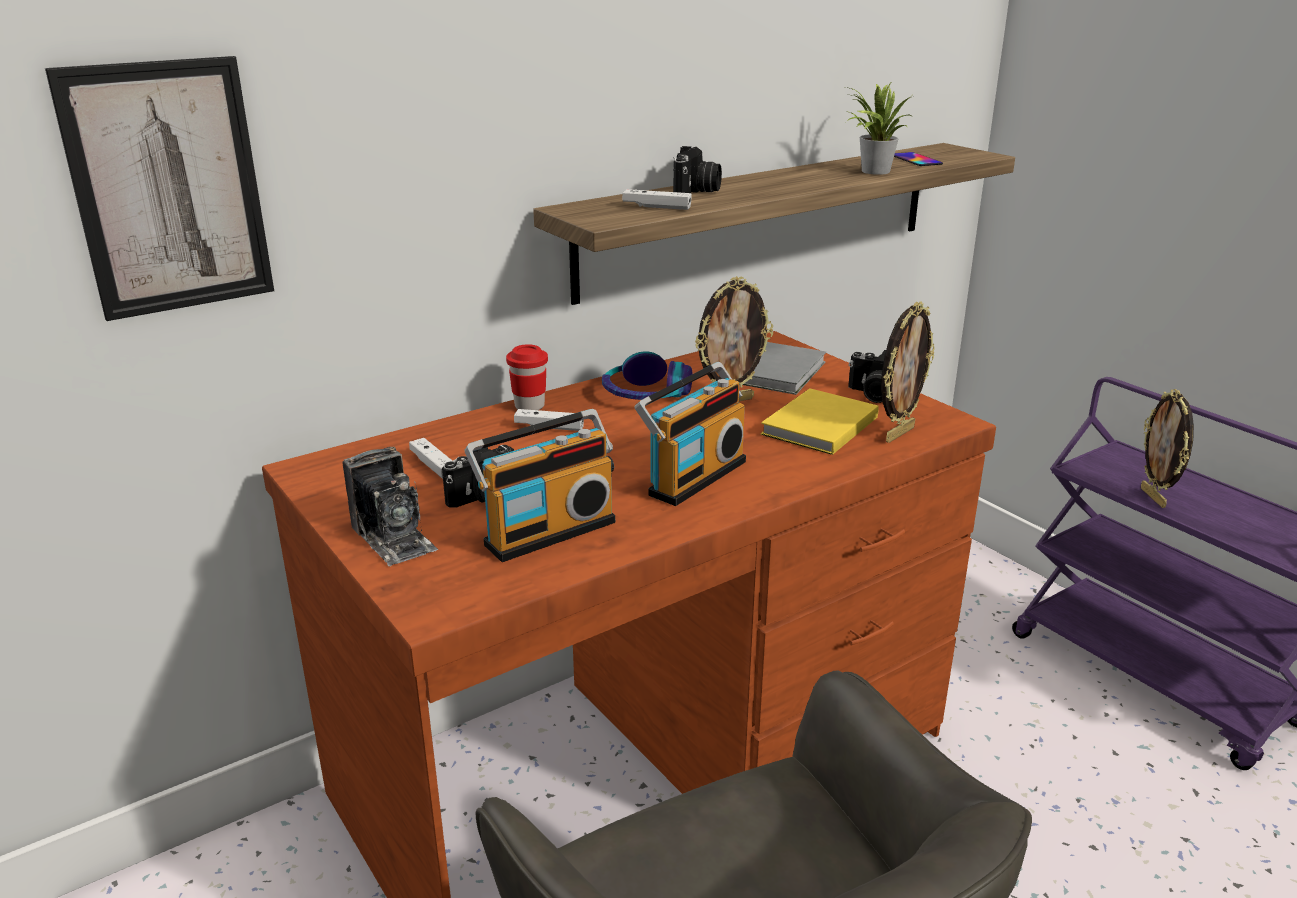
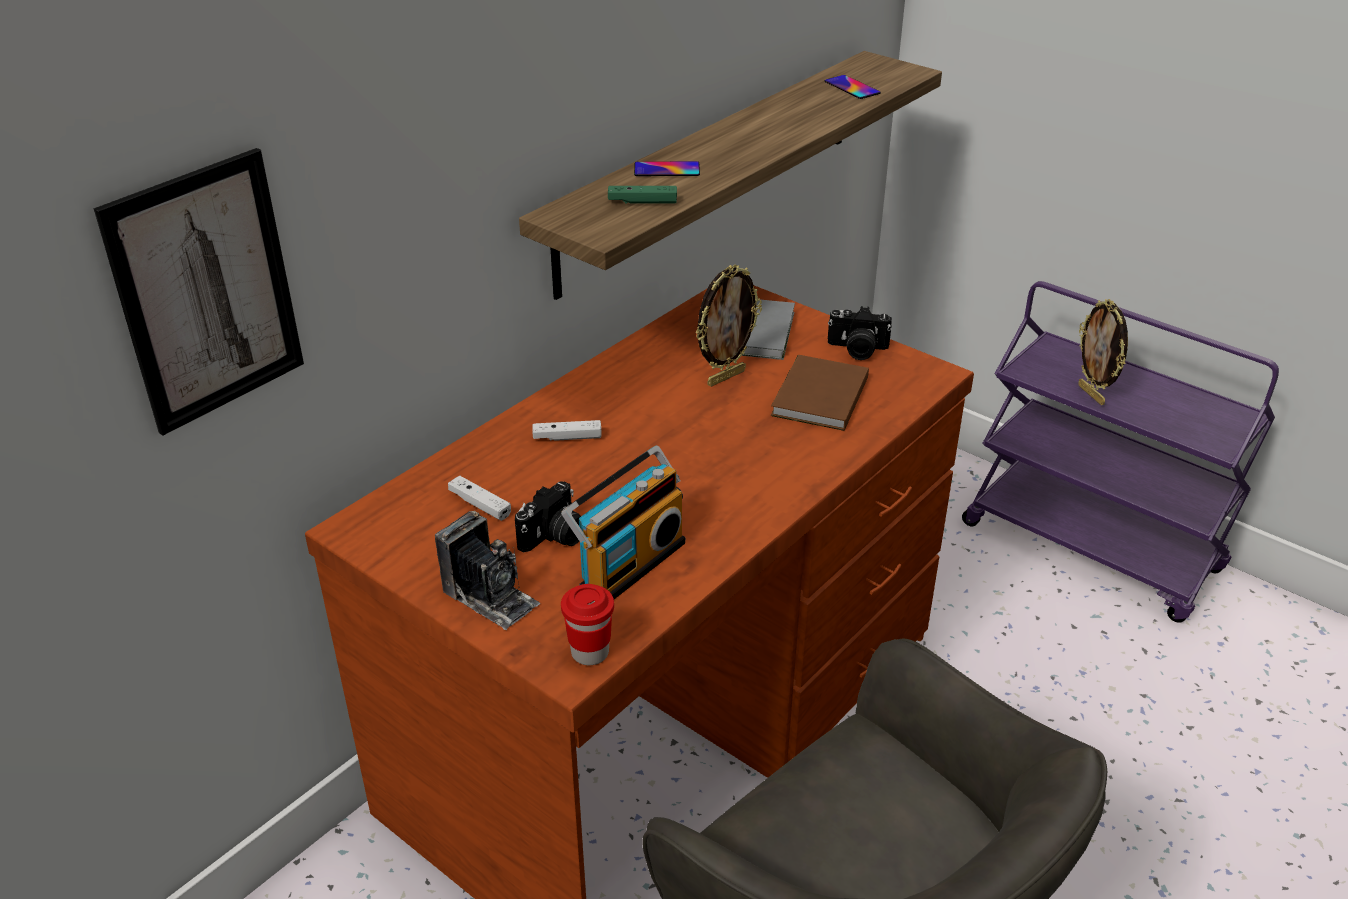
camera: 15 degrees left, 10 degrees up
(529, 406) = (534, 413): red cup -> red cup (590, 653)
(645, 395) = (641, 381): headphones -> none
(656, 207) = (642, 202): white game controller -> green game controller
(693, 476) = (731, 477): radio -> none
(696, 192) = (667, 170): camera -> phone
(817, 426) = (817, 398): yellow book -> brown book
(871, 171) = (818, 113): potted plant -> none
(898, 433) = (893, 395): picture frame -> none

